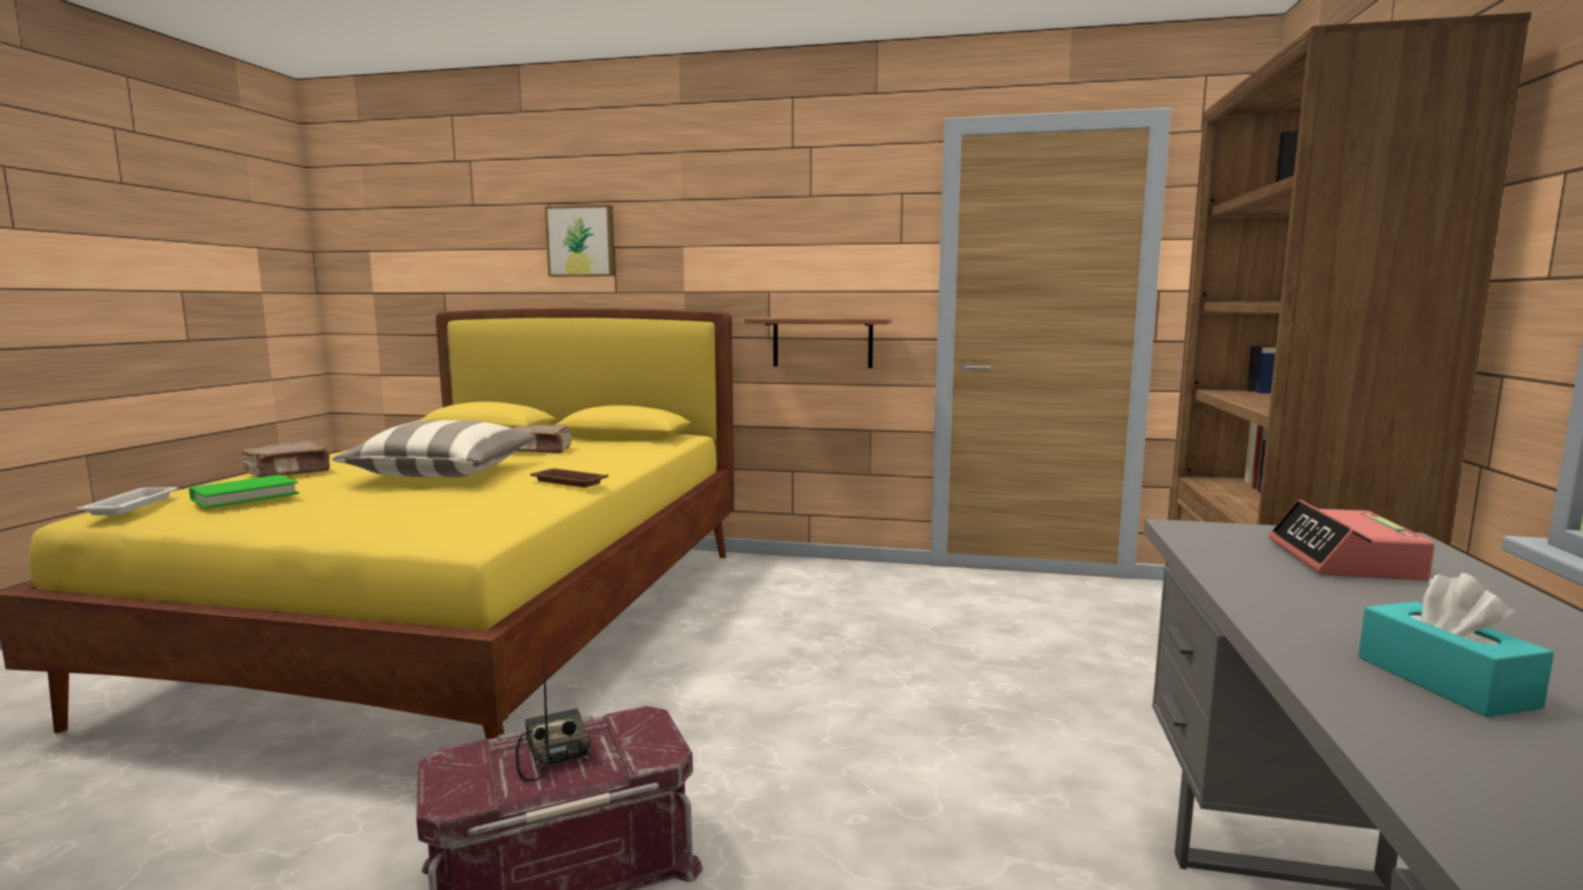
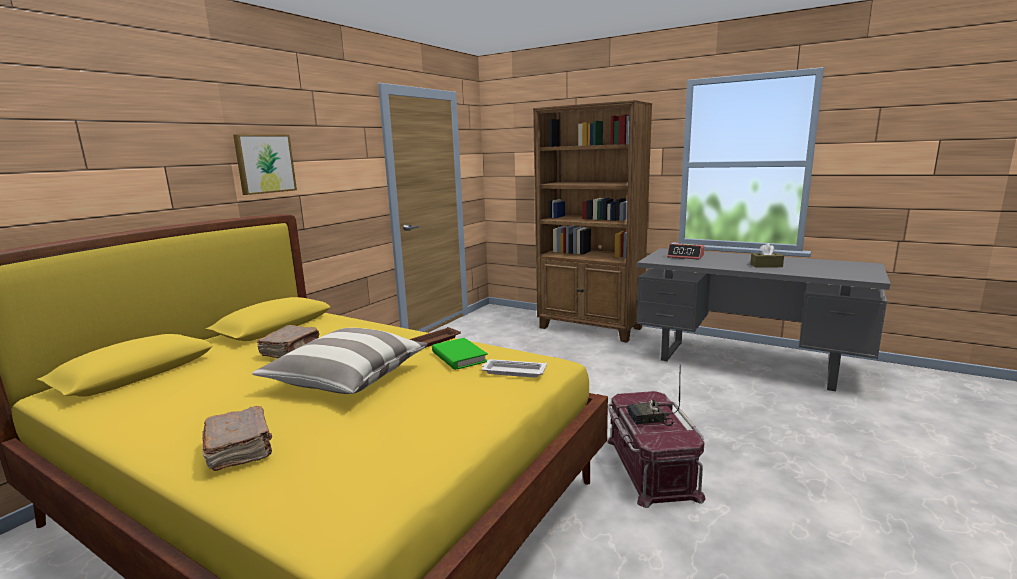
camera: 70 degrees left, 5 degrees up
(132, 505) = (344, 507): white tray -> white tray (513, 372)
(245, 496) = (374, 445): green book -> green book (459, 357)
(582, 241) = (129, 161): picture -> picture (264, 163)
(822, 342) = (337, 226): shelf -> none
(1444, 681) = (766, 265): turquoise tissue box -> brown tissue box

